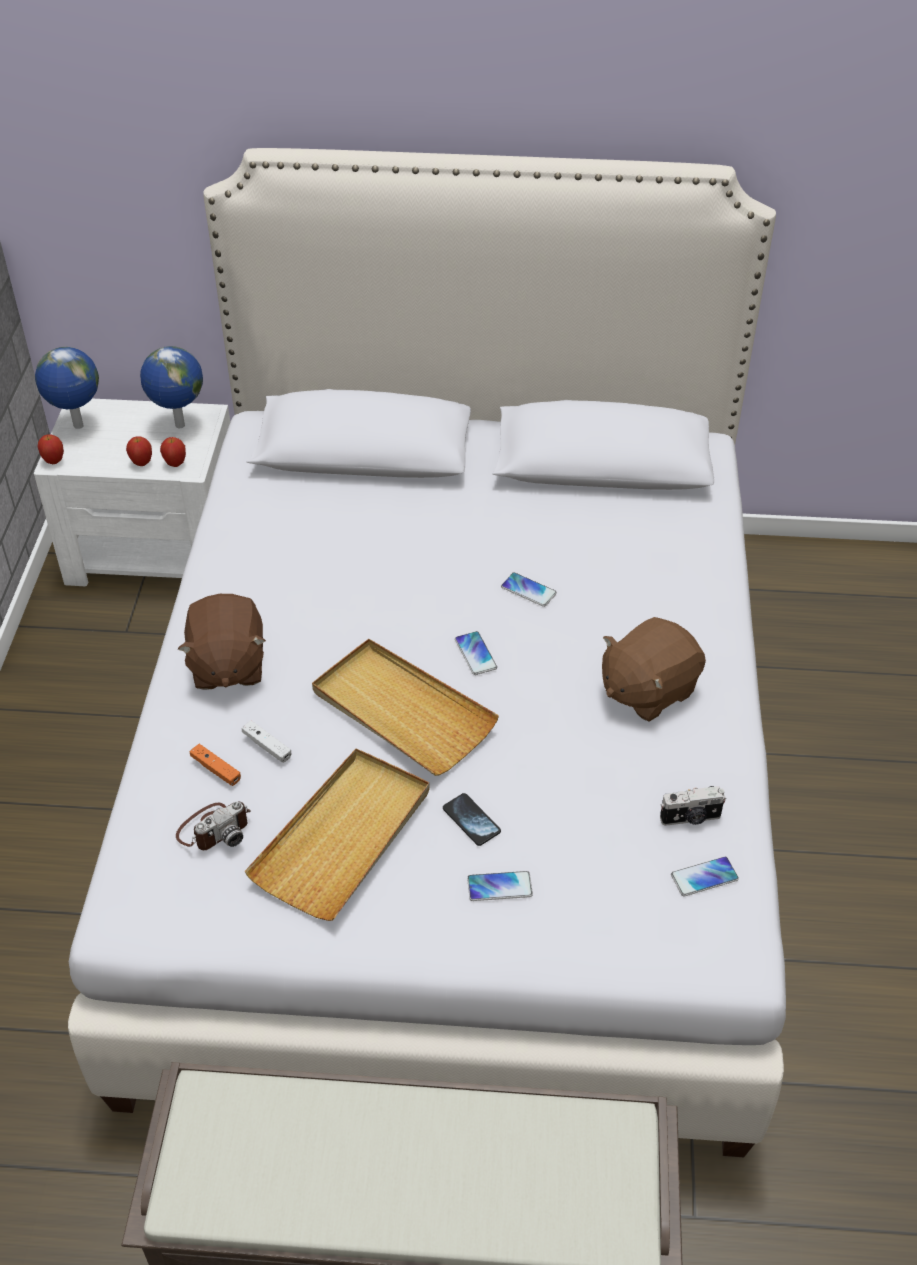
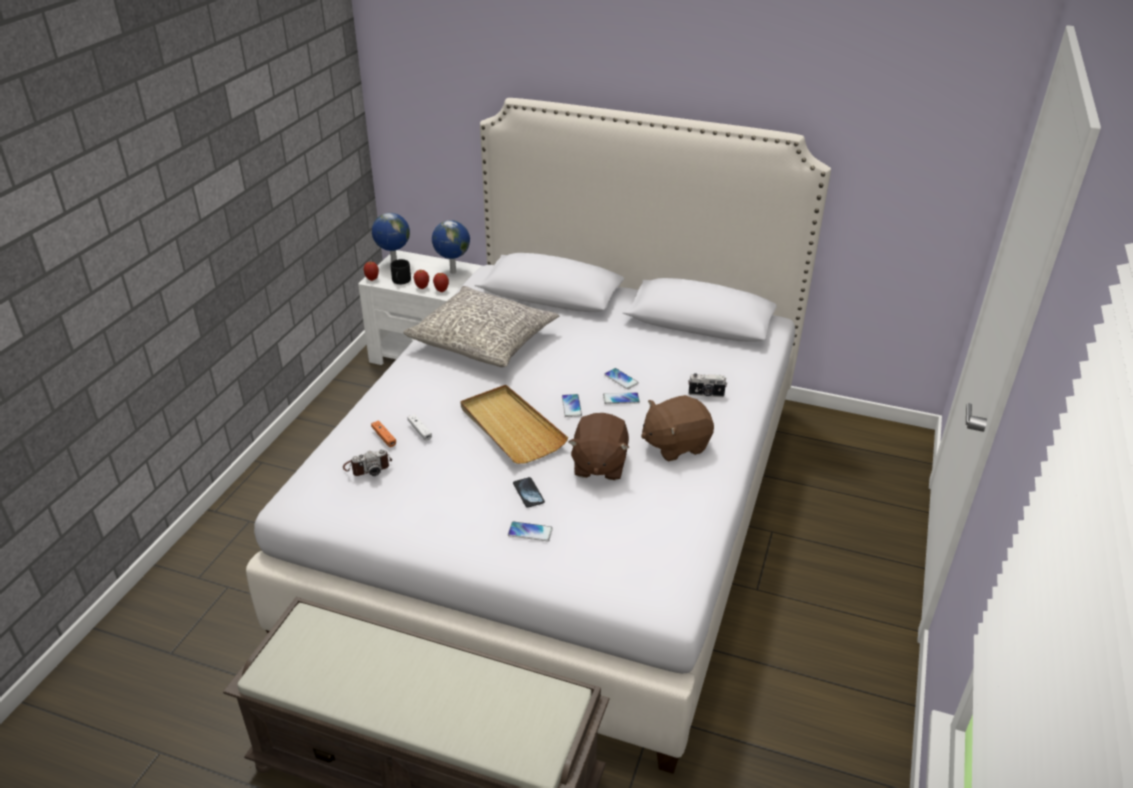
camera: 15 degrees right, 10 degrees down
(103, 458) = (401, 281): none -> black mug
(227, 665) = (416, 386): brown plush toy -> brown plush toy (598, 465)
(297, 560) = (484, 341): none -> grey pillow
(344, 837) = (444, 485): beige tray -> none
(691, 818) = (673, 519): camera -> camera (706, 394)
(704, 877) = (668, 554): phone -> phone (621, 399)

